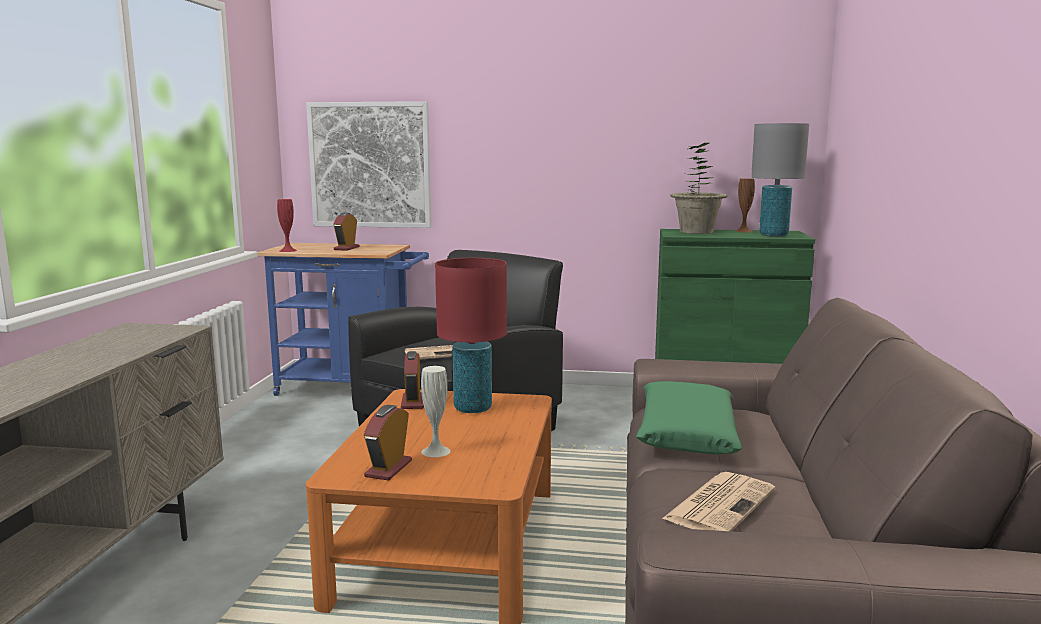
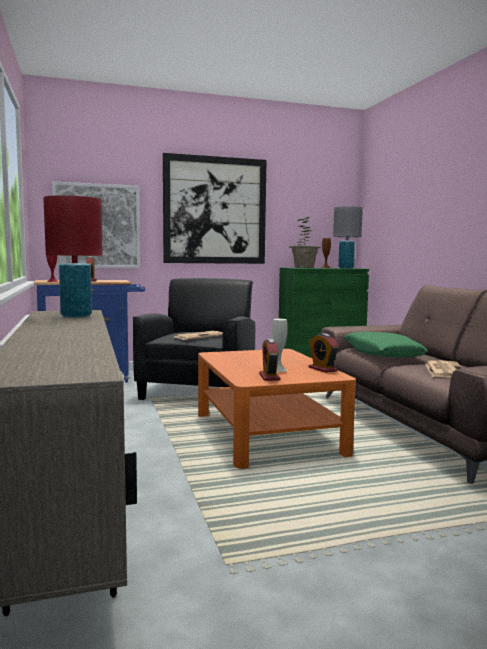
camera: 25 degrees left, 5 degrees down
(413, 402) = (221, 356): alarm clock -> alarm clock (322, 369)
(472, 408) = (260, 355): red table lamp -> red table lamp (76, 316)
(548, 135) = (215, 210): none -> picture

